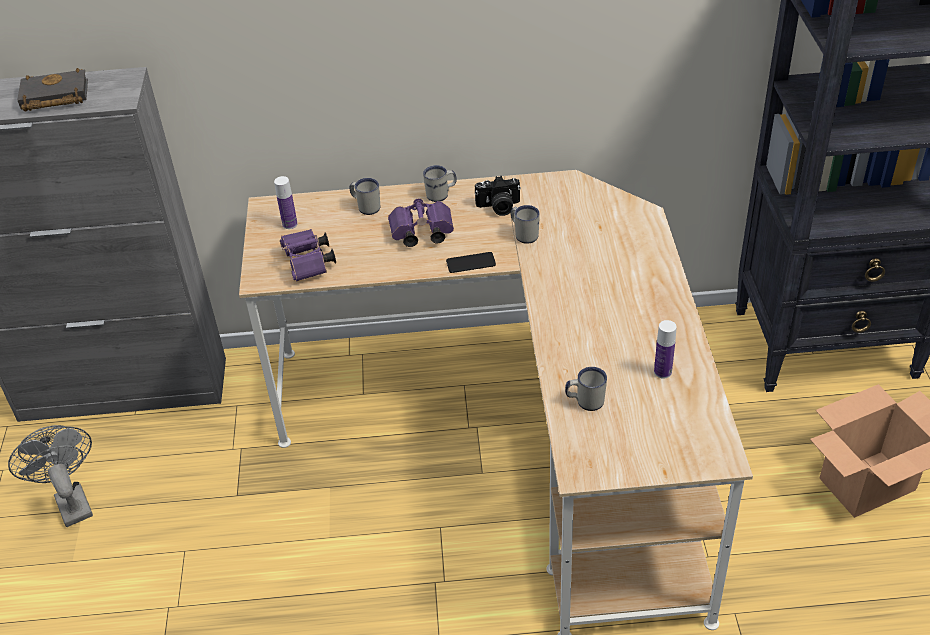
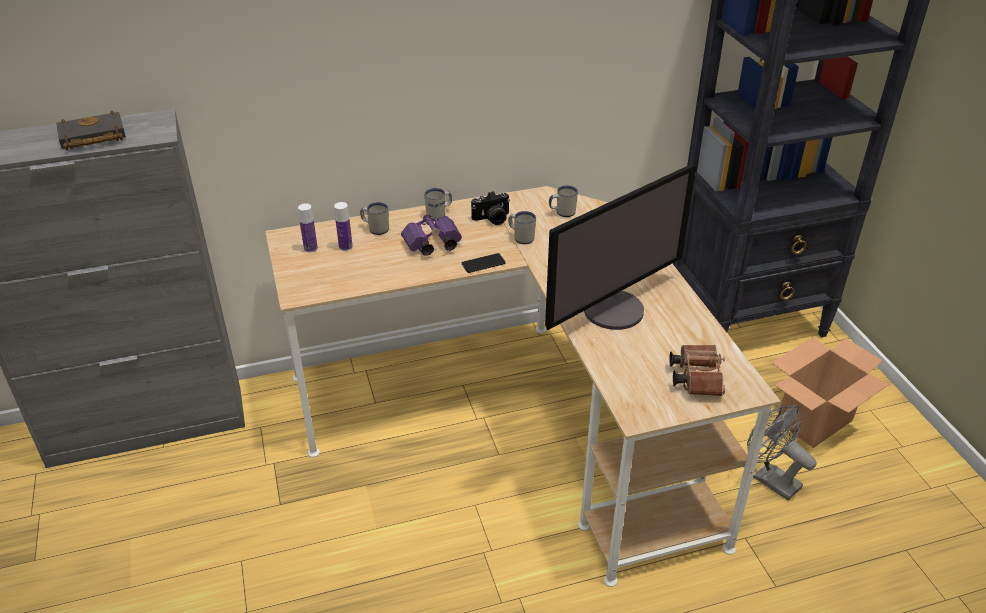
camera: 15 degrees left, 5 degrees down
(70, 501) = (116, 532): grey fan -> grey fan (770, 479)
(309, 264) = (338, 278): purple binoculars -> none
(585, 401) = (620, 360): white mug -> white mug (562, 212)
(598, 337) = (612, 309): none -> monitor
(662, 372) = (676, 330): bottle -> bottle (345, 247)
(664, 434) = (696, 377): none -> brown binoculars

